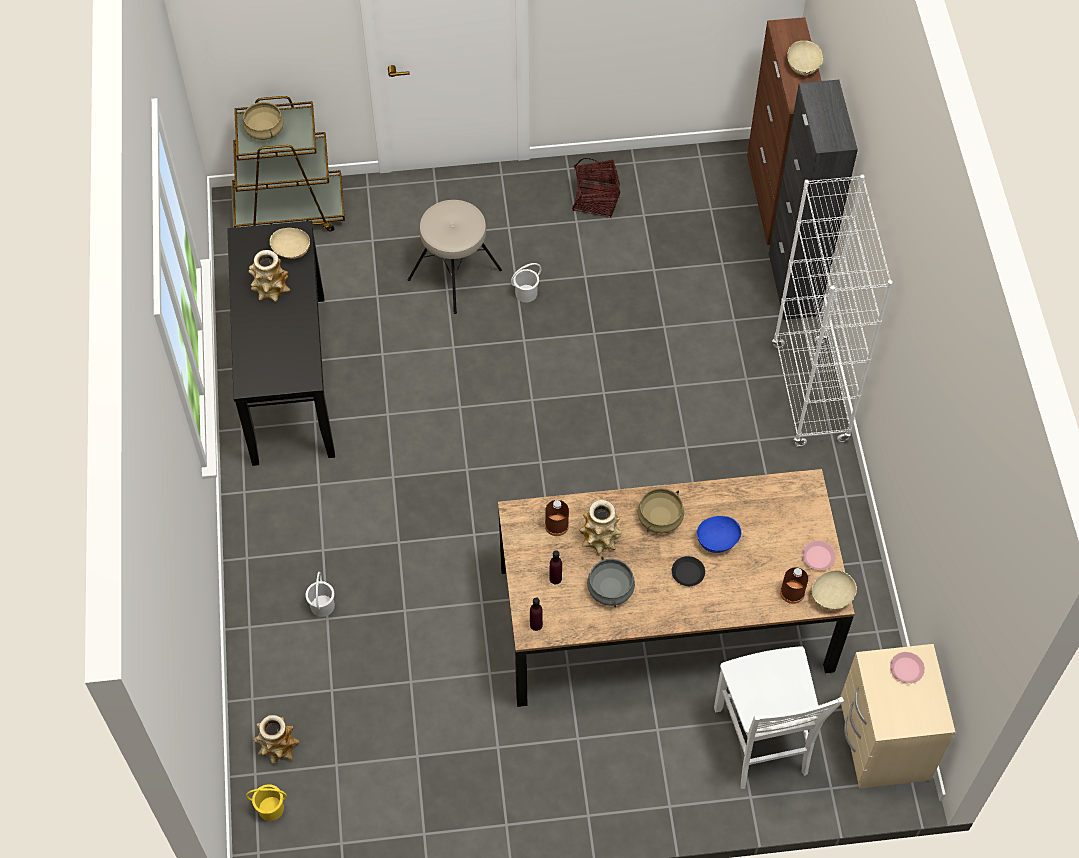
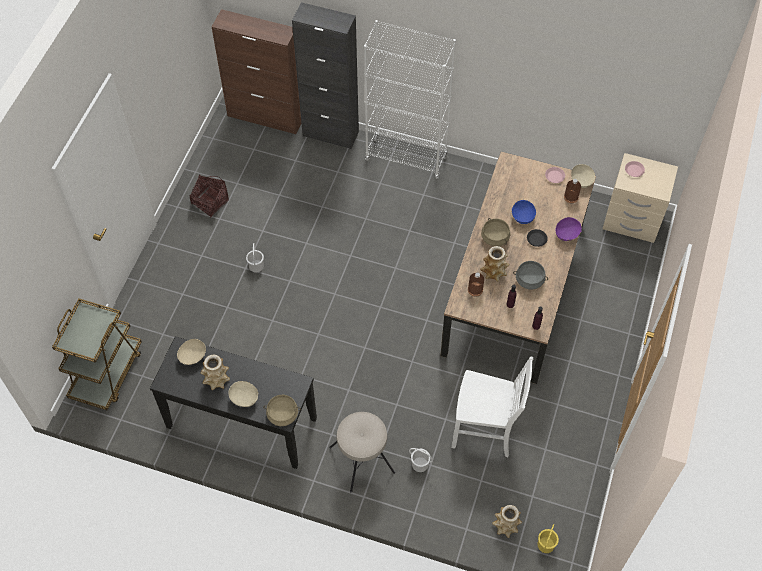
camera: 65 degrees left, 0 degrees up
(265, 129) = (80, 336): beige cooking pot -> beige cooking pot (282, 414)
(455, 275) = (219, 298): beige stool -> beige stool (362, 459)
(719, 610) = (567, 234): none -> purple bowl
(762, 743) = (610, 274): white chair -> white chair (485, 432)
(803, 66) = (257, 25): beige bowl -> beige bowl (244, 398)

